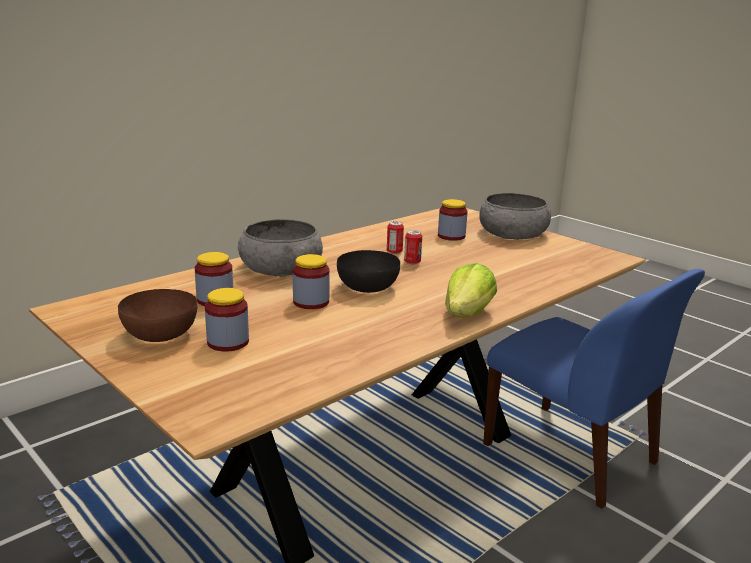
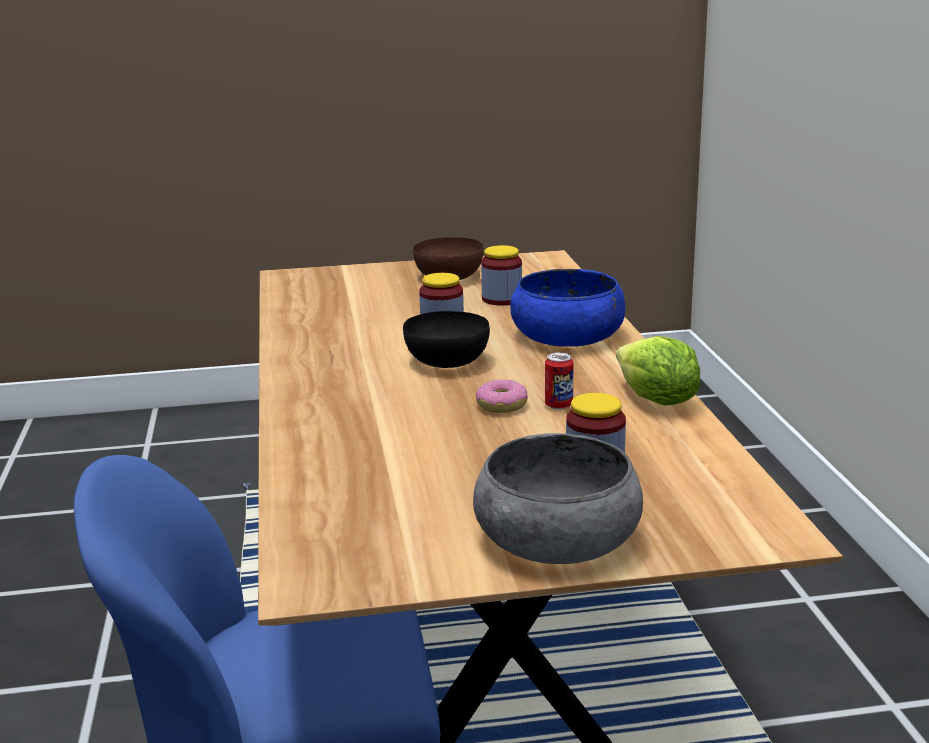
camera: 125 degrees right, 0 degrees up
(228, 342) = (399, 292): jar -> none
(281, 267) = (567, 335): grey bowl -> blue bowl
(412, 262) = (501, 405): can -> donut
(468, 314) = (302, 388): lettuce -> lettuce (656, 401)

